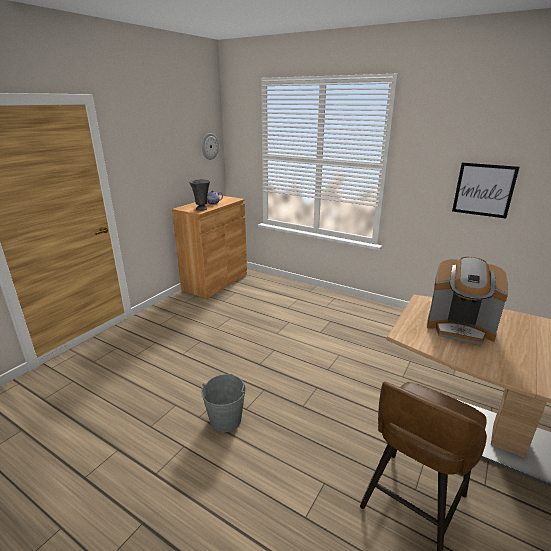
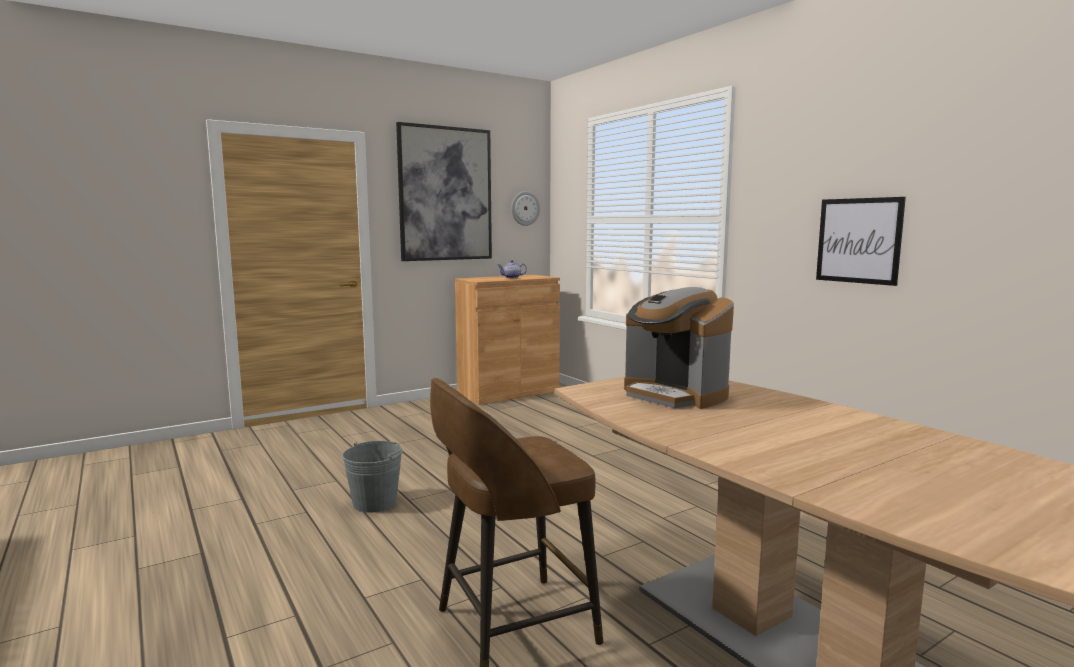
camera: 25 degrees right, 15 degrees down
(158, 143) = (445, 194): none -> picture
(202, 209) = (489, 279): grey vase -> none

